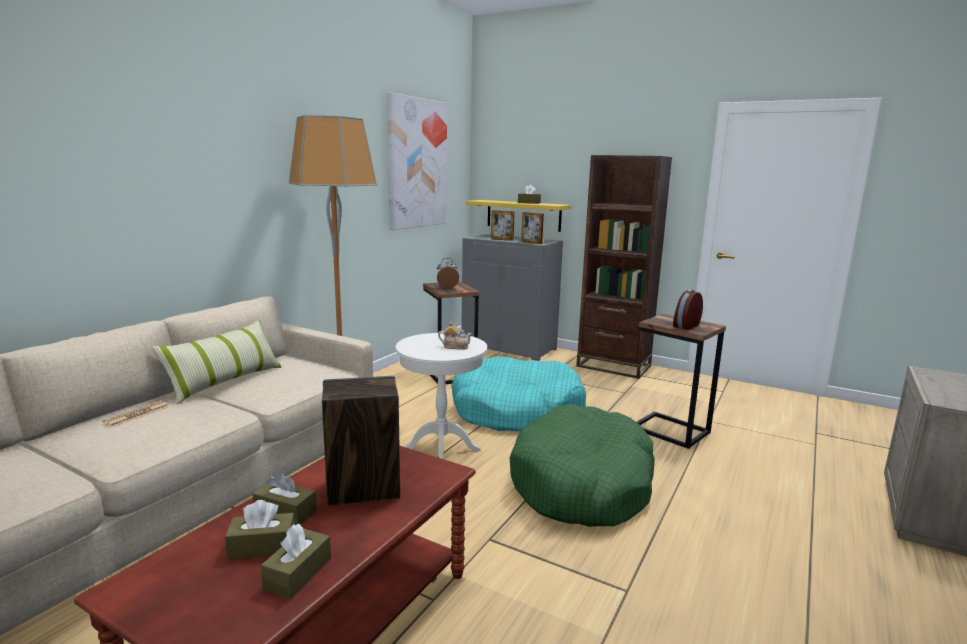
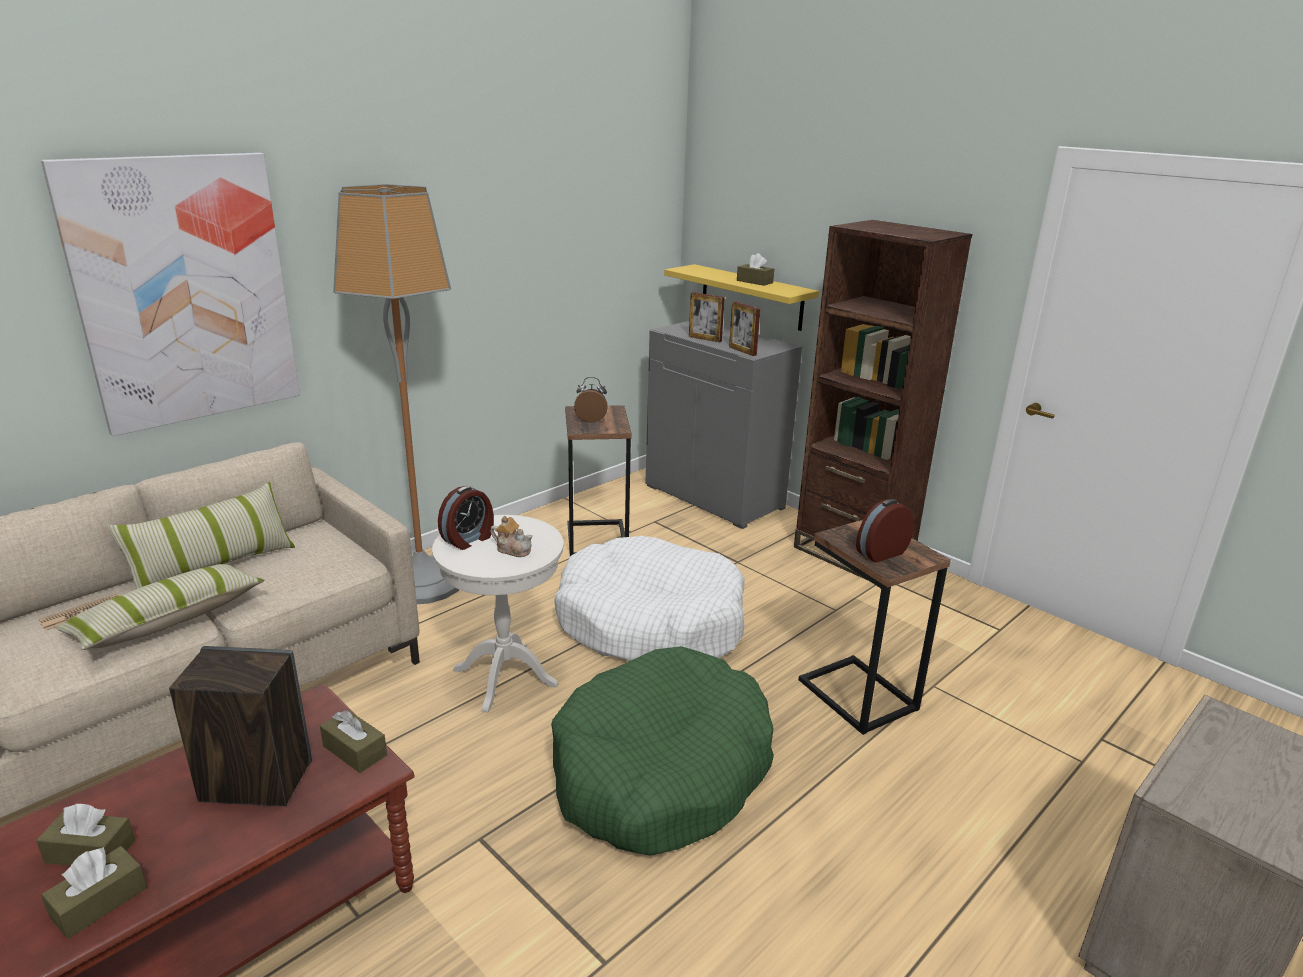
camera: 15 degrees right, 10 degrees up
(214, 412) = (168, 620): none -> pillow
(285, 513) = (147, 803): brown tissue box -> brown tissue box (355, 751)
(417, 163) = (574, 220): picture -> picture (184, 291)
(419, 345) = (469, 539): none -> alarm clock
(517, 411) = (650, 622): turquoise dog bed -> white dog bed

